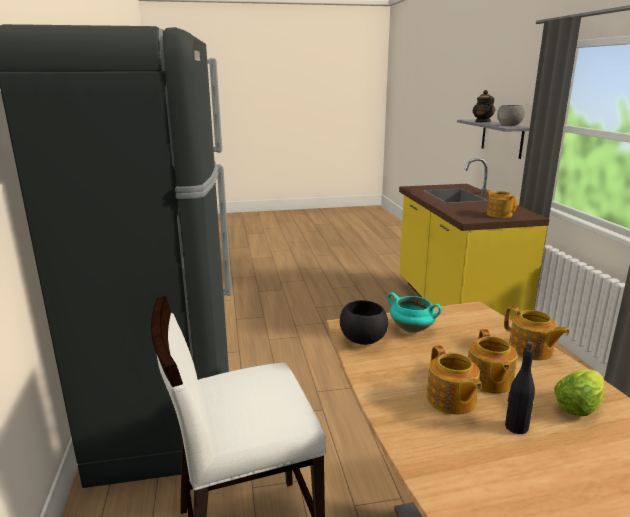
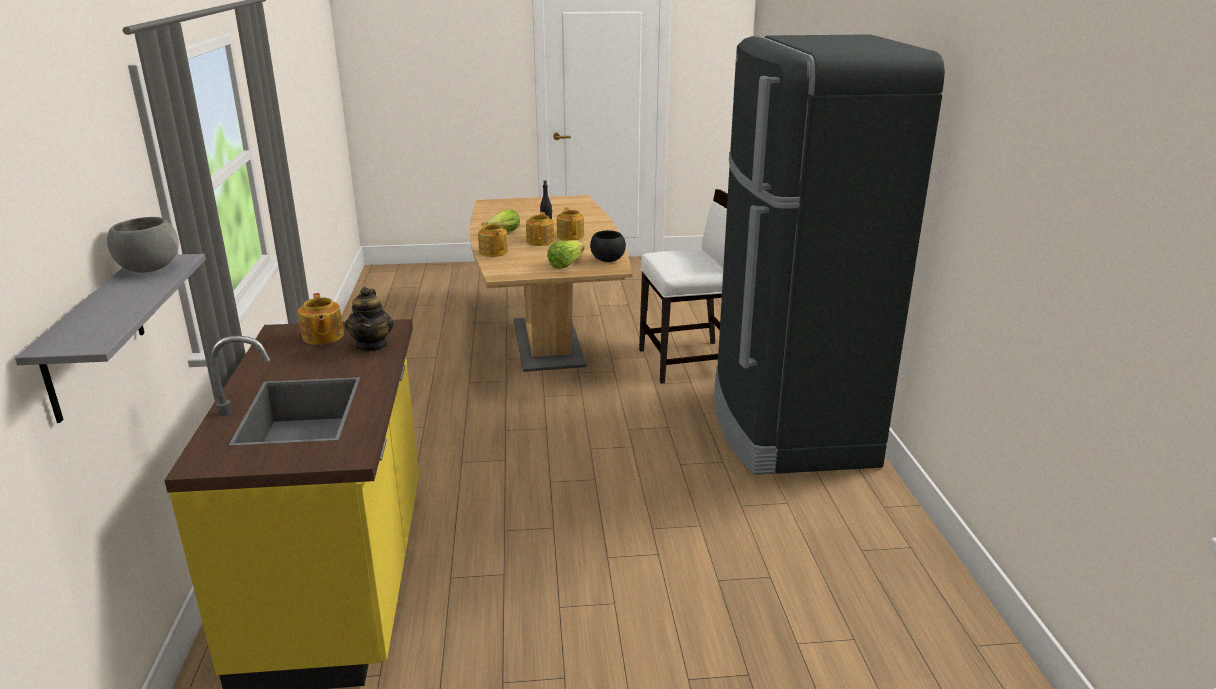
camera: 175 degrees left, 5 degrees up
(412, 329) = (565, 265): turquoise cooking pot -> lettuce
(482, 122) = (119, 309): teapot -> teapot (372, 345)

